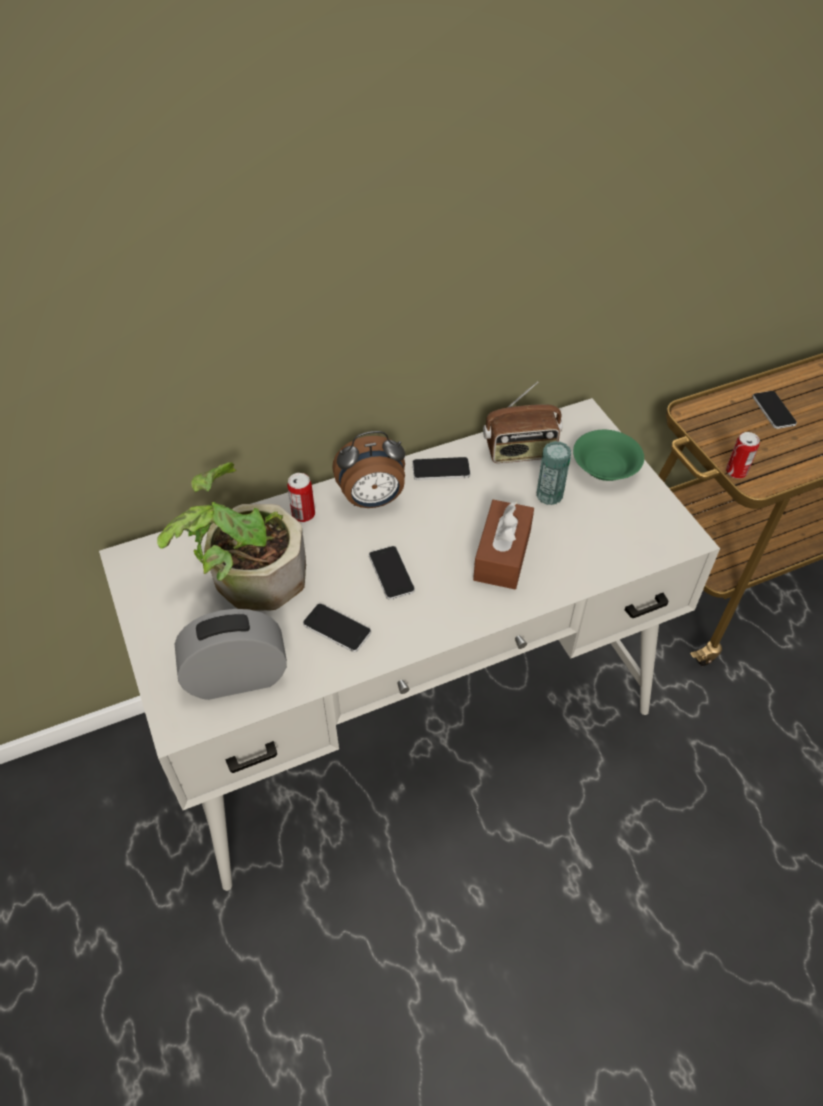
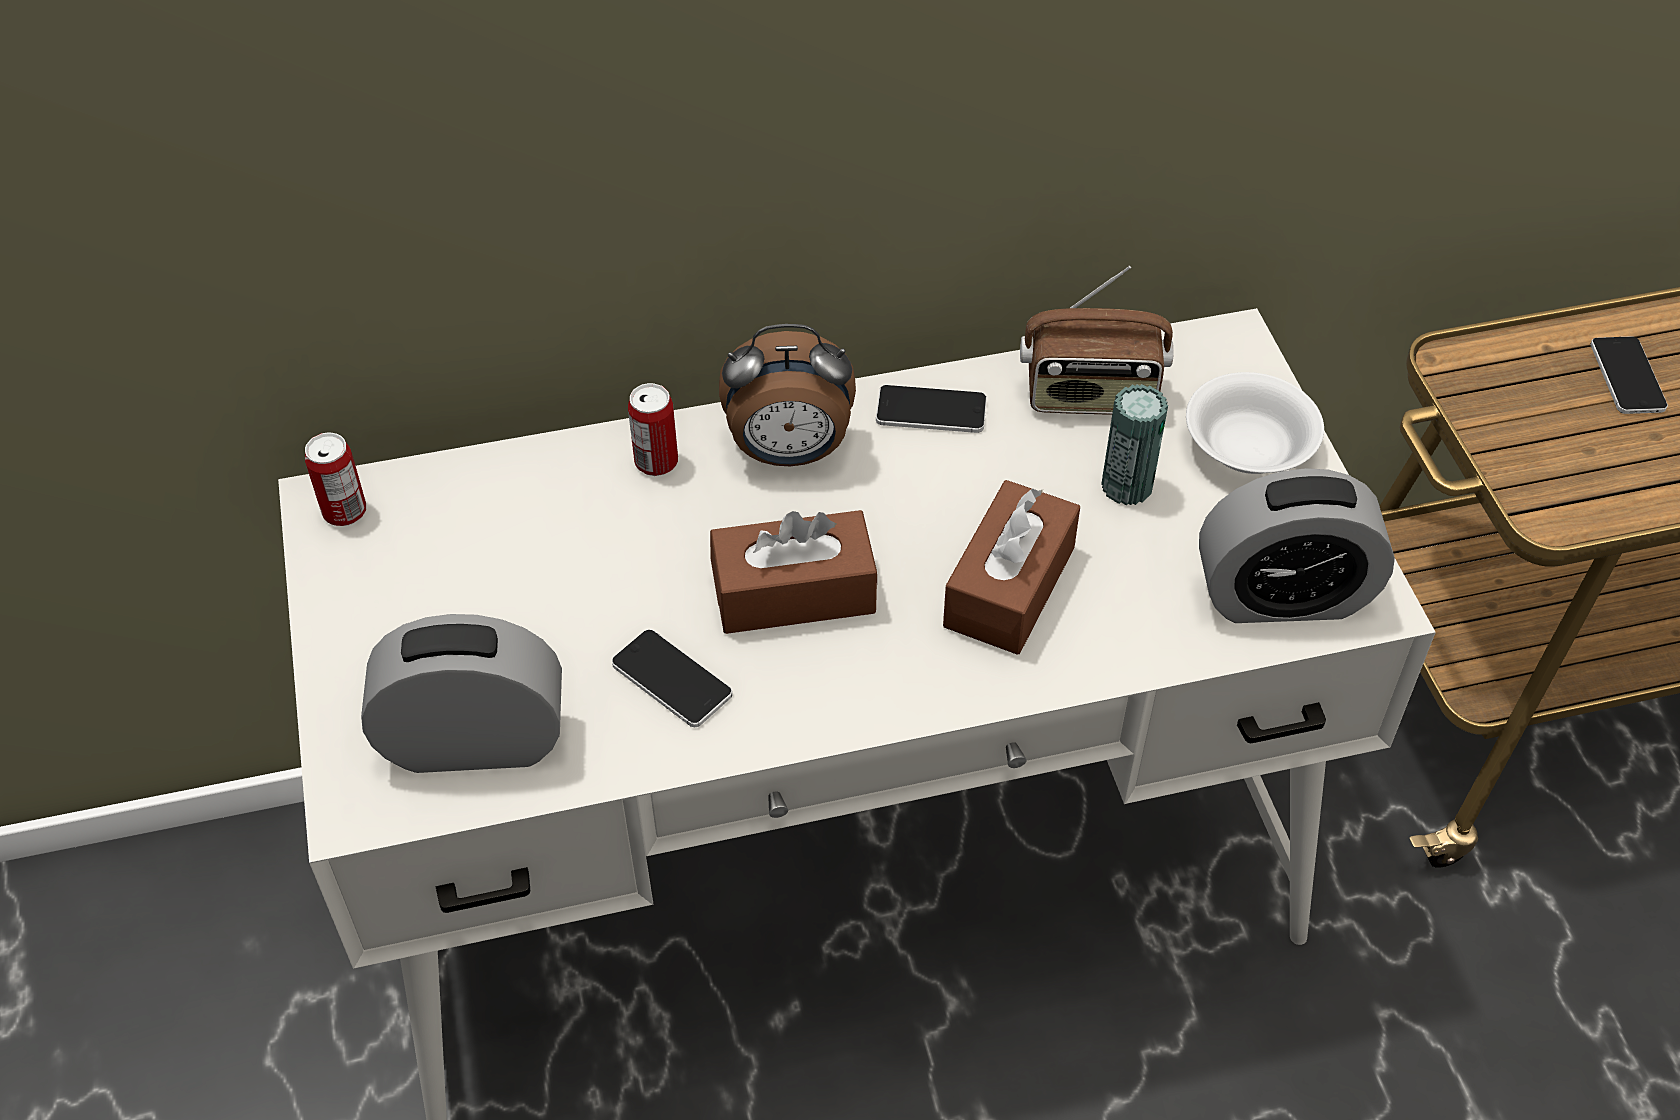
camera: 10 degrees right, 0 degrees up
(247, 576) = (530, 562): potted plant -> none
(391, 573) = (794, 592): phone -> brown tissue box
(604, 467) = (1248, 445): green bowl -> white bowl
(640, 540) = (1282, 596): none -> alarm clock
(736, 472) = (1517, 488): can -> can (344, 511)

